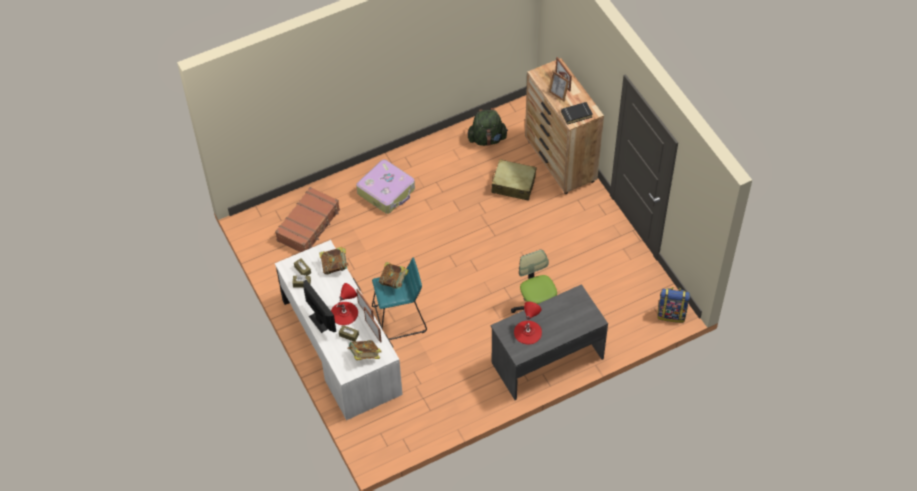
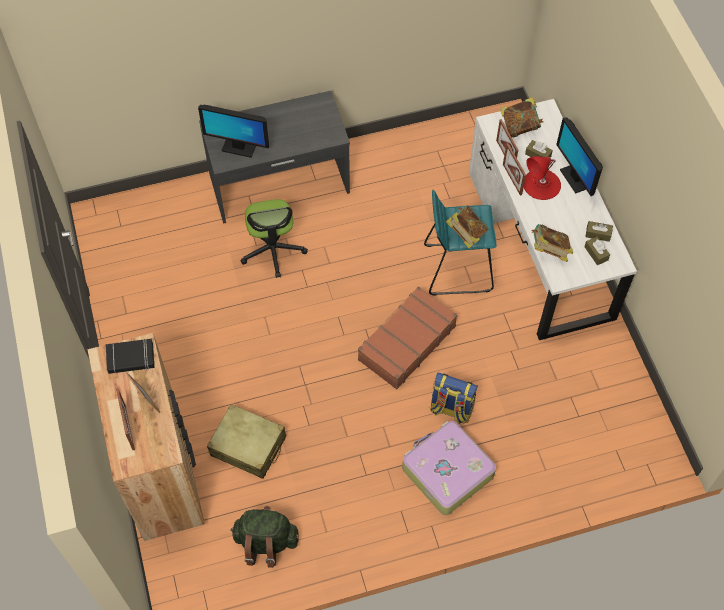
camera: 170 degrees left, 5 degrees up
(309, 225) = (573, 434): brown suitcase -> brown suitcase (406, 343)
(527, 332) = (304, 126): red table lamp -> none
(571, 306) = (238, 147): none -> monitor
(671, 314) = (101, 213): backpack -> backpack (451, 409)

